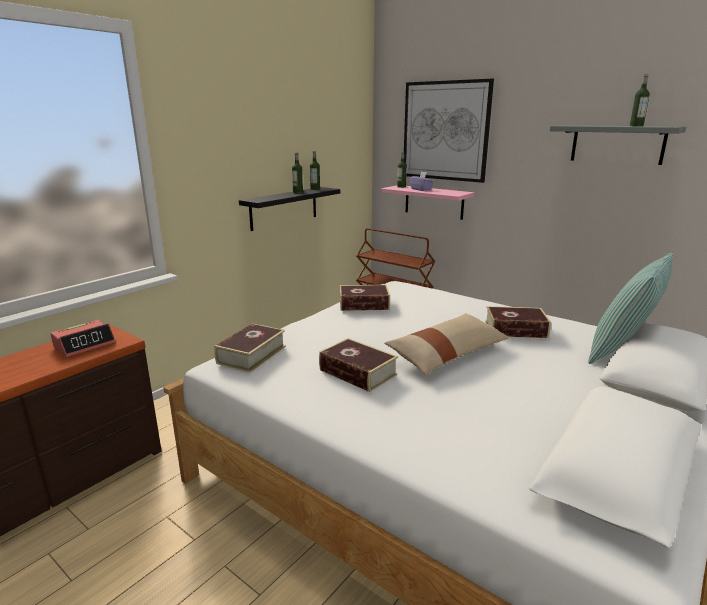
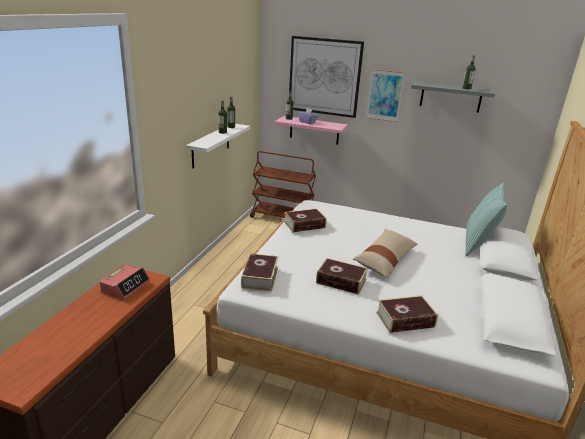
camera: 20 degrees left, 5 degrees up
(284, 208) = (211, 145): black shelf -> white shelf
(515, 329) = (413, 235): book -> book (405, 320)
(522, 150) = (385, 95): none -> picture

